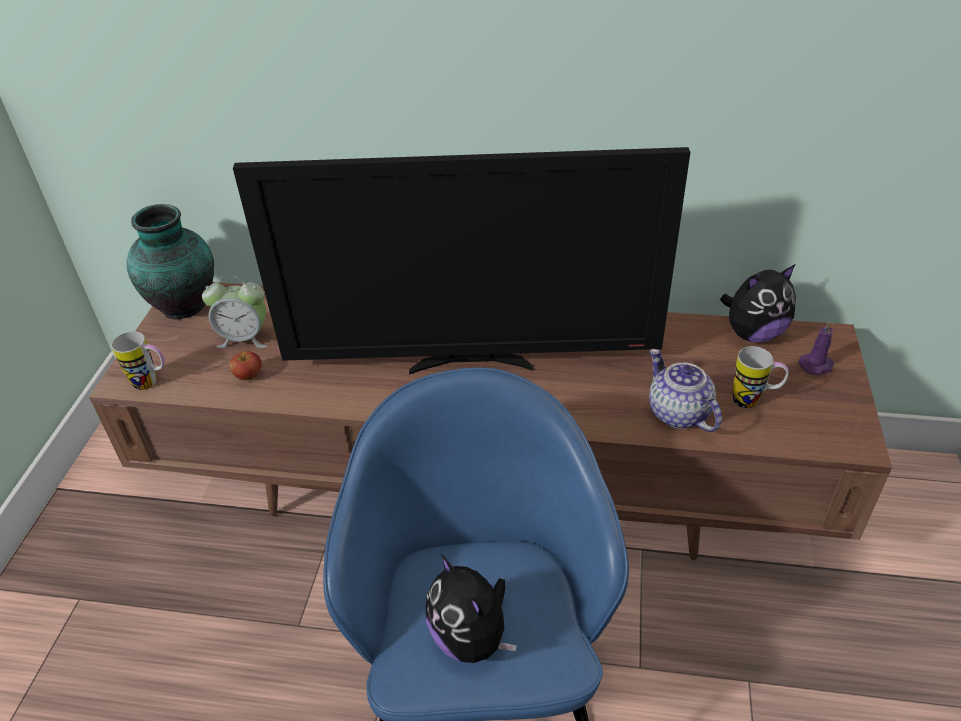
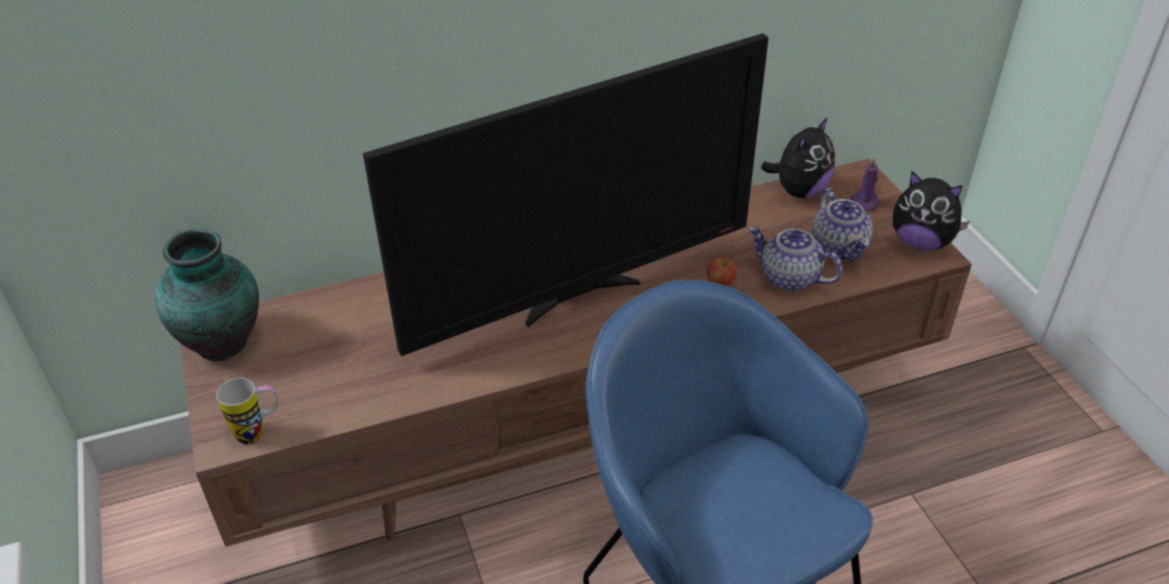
camera: 30 degrees left, 0 degrees up
(244, 338) = (324, 351): alarm clock -> none
(248, 375) = (363, 386): apple -> apple (720, 283)
(472, 637) = (753, 528): plush toy -> plush toy (921, 242)
(753, 401) = (839, 247): mug -> teapot

